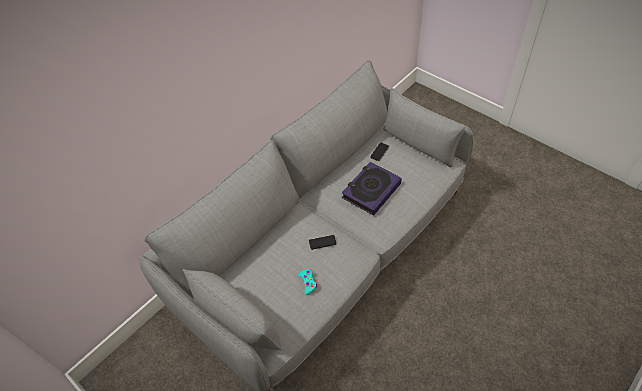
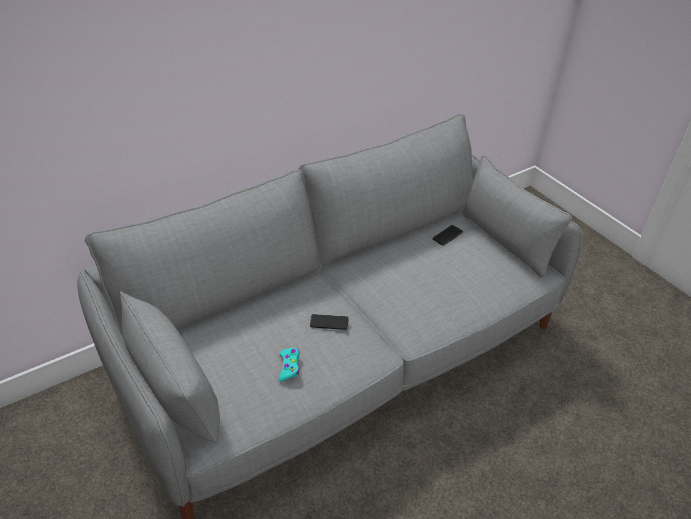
camera: 10 degrees right, 10 degrees down
(371, 190) = (419, 277): book -> none

